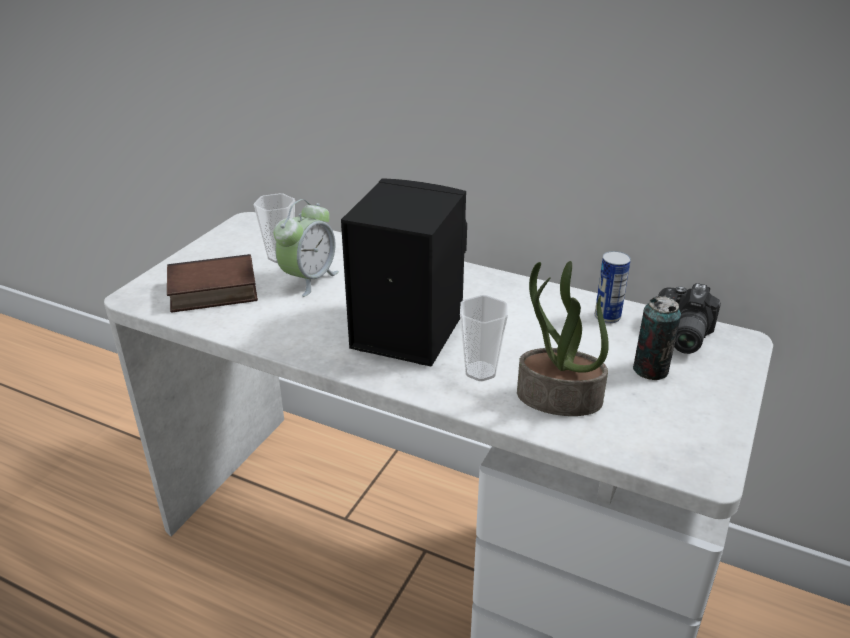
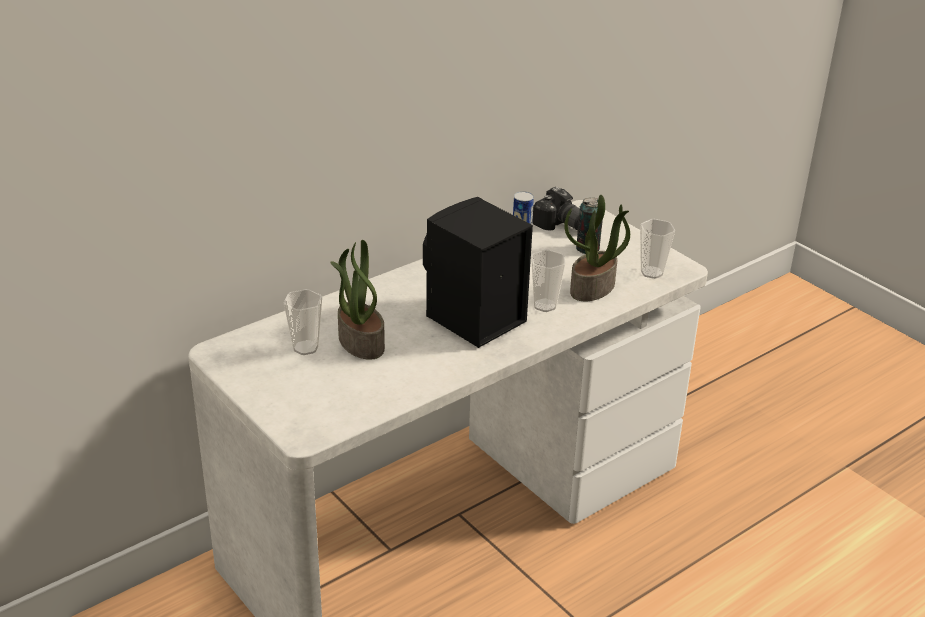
camera: 65 degrees left, 0 degrees up
(212, 293) = (337, 395): book -> none
(309, 279) = (360, 343): alarm clock -> potted plant
(656, 442) = (652, 272): none -> cup

